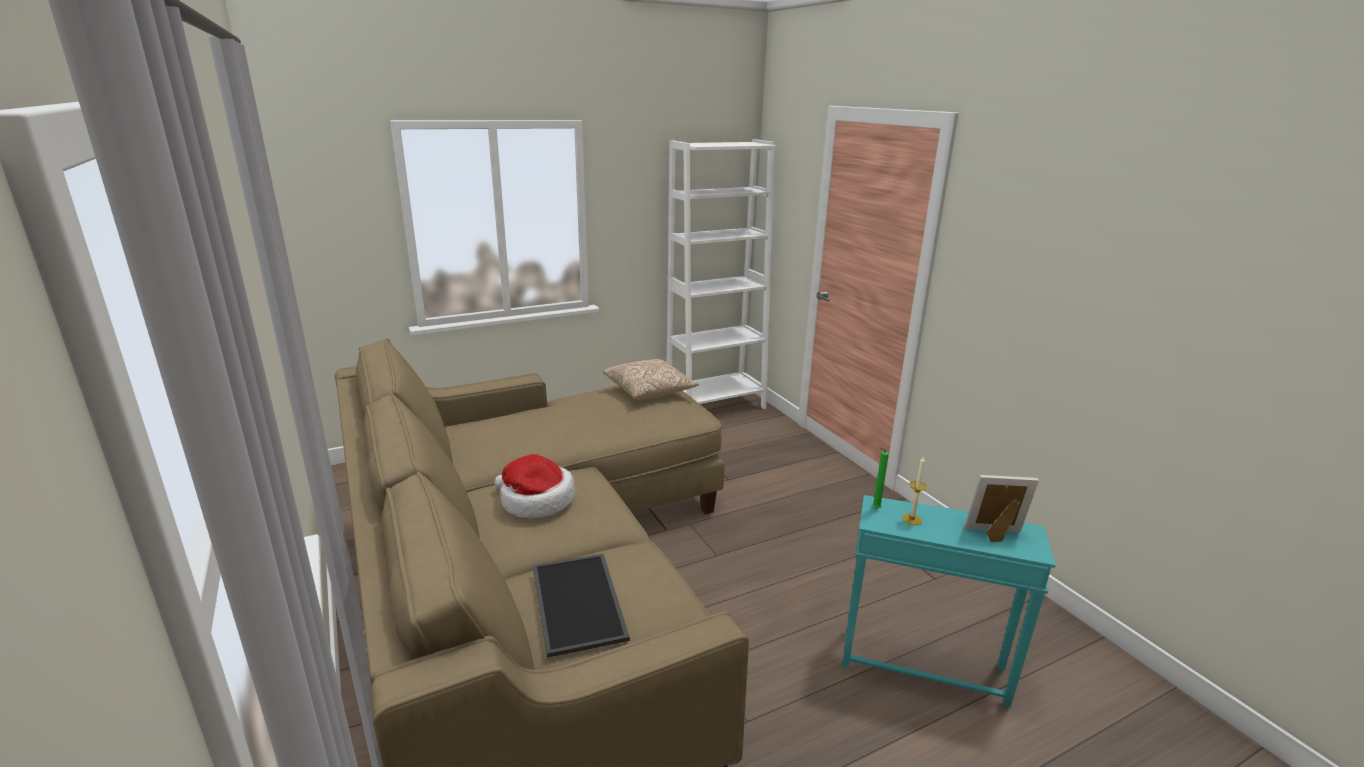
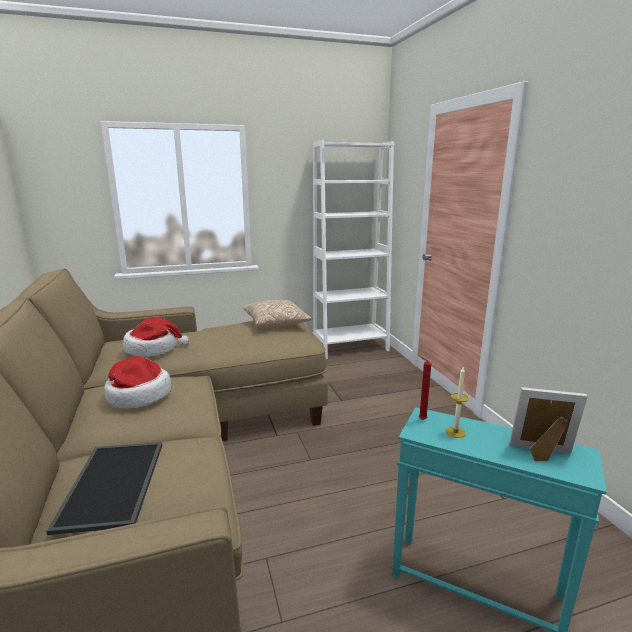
camera: 10 degrees right, 5 degrees down
(516, 437) = (153, 349): none -> hat
(874, 509) = (421, 420): green candle -> red candle

